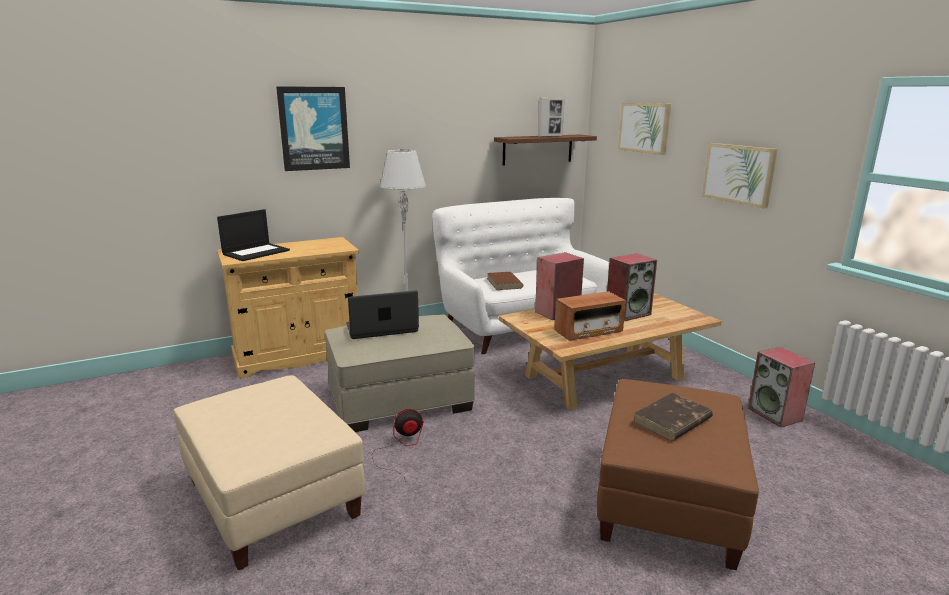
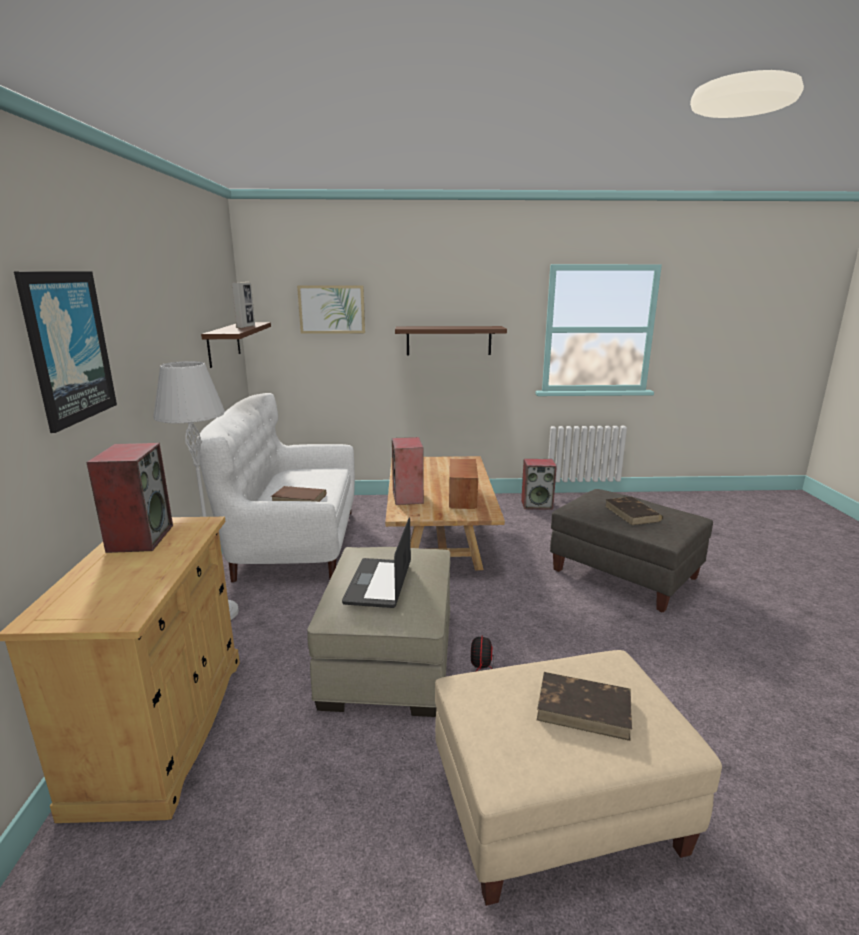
camera: 65 degrees left, 0 degrees up
(256, 252) = (103, 592): laptop -> none
(266, 424) = (585, 708): none -> brown book
(628, 313) = (438, 475): speaker -> speaker (140, 538)
(667, 502) = (624, 574): brown ottoman -> grey ottoman
(738, 174) = (449, 340): picture -> brown shelf

